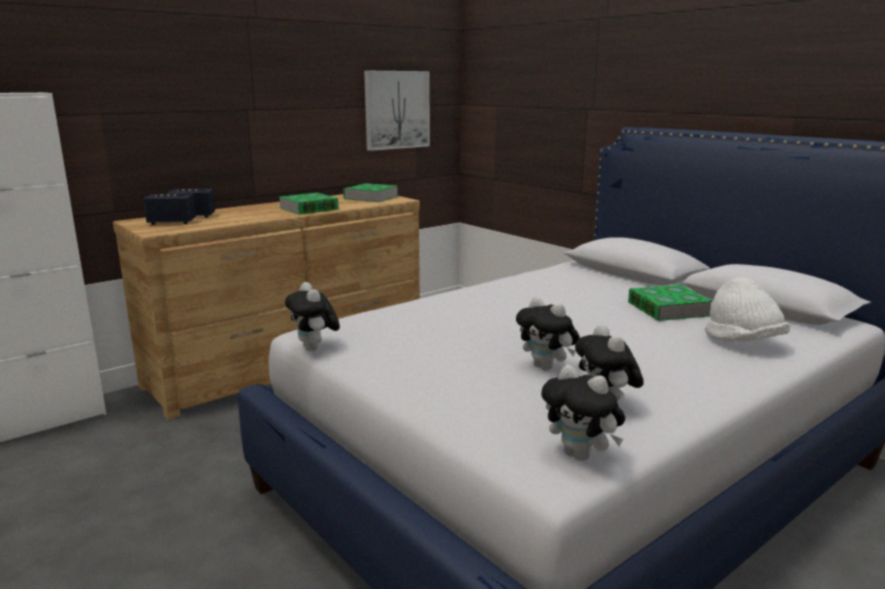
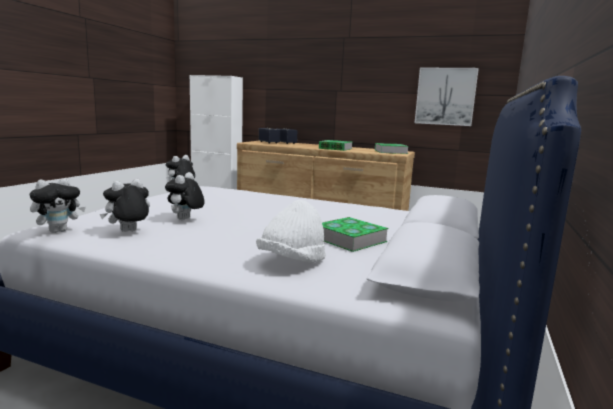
camera: 60 degrees right, 5 degrees down
(581, 456) = (59, 231): plush toy -> plush toy turned 150 degrees counterclockwise

